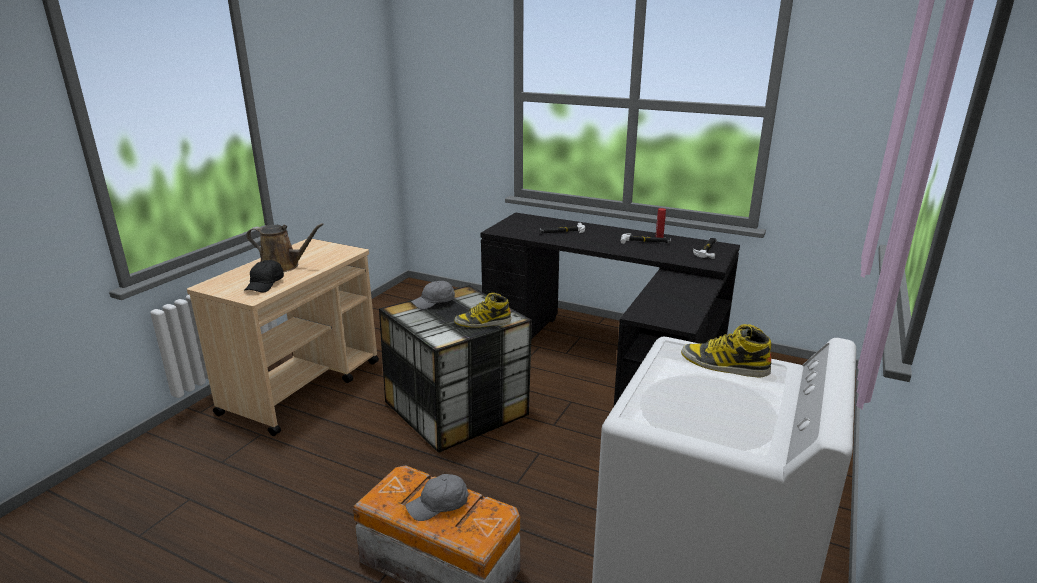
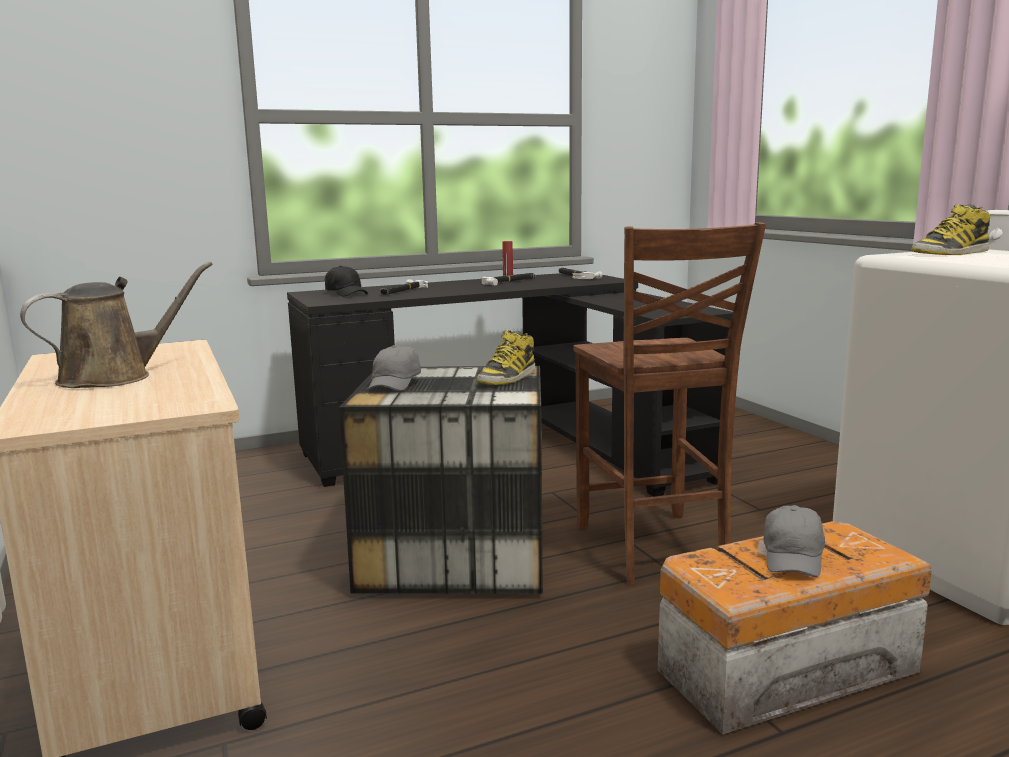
camera: 50 degrees left, 10 degrees down
(265, 284) = (163, 393): black cap -> black cap (346, 293)
(536, 467) = (652, 549): none -> brown chair

